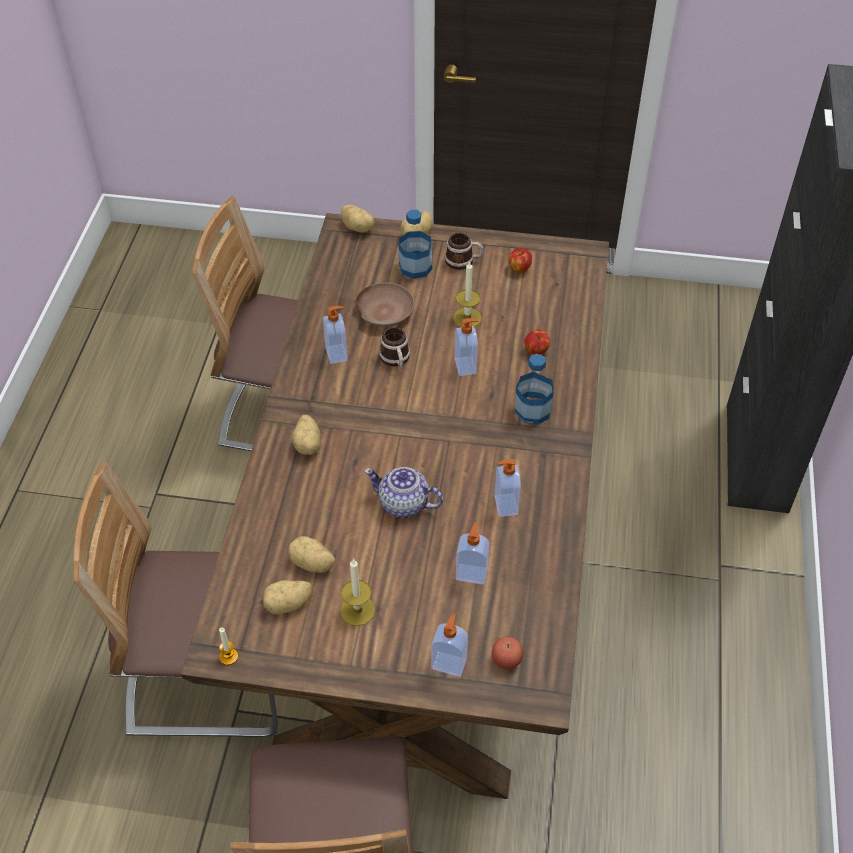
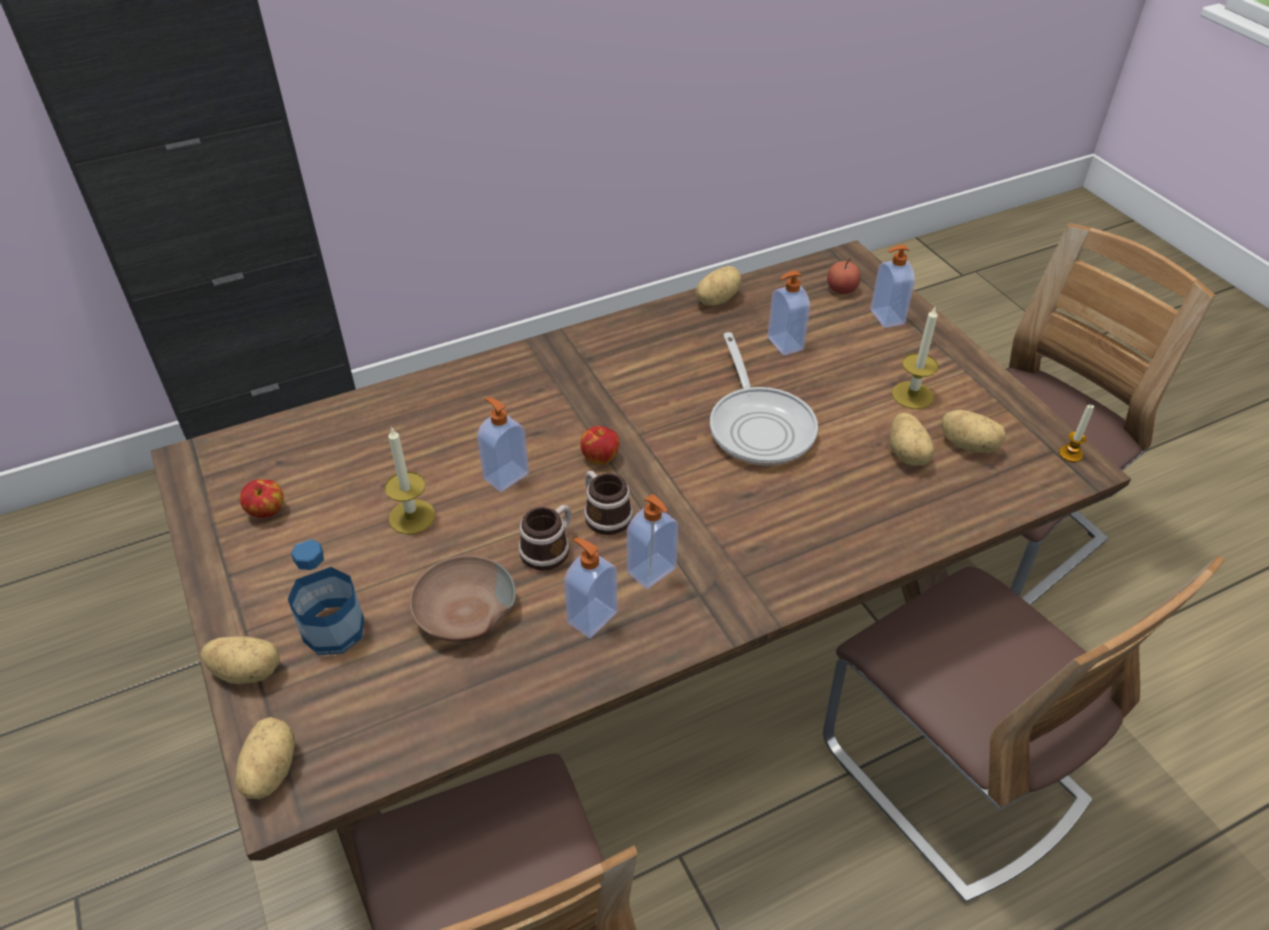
camera: 125 degrees left, 5 degrees down
(308, 444) = (767, 552): potato -> potato (716, 299)
(404, 504) = (759, 426): teapot -> frying pan
(463, 261) = (284, 580): mug -> mug (604, 513)
(504, 505) = (682, 357): soap dispenser -> soap dispenser (652, 572)
(532, 410) = (531, 391): bottle -> none
(536, 351) = (428, 428): apple -> apple (600, 457)

